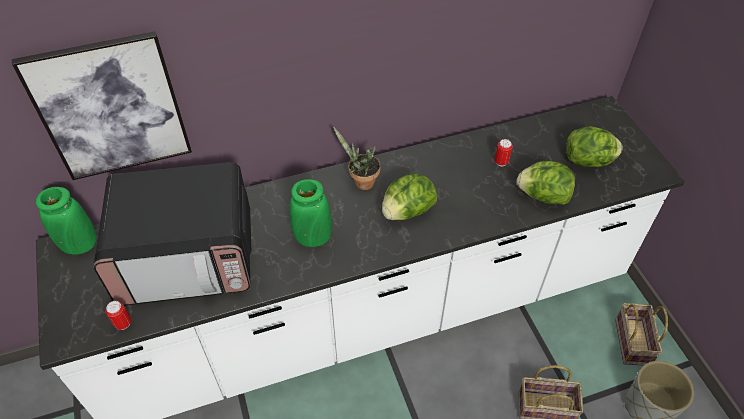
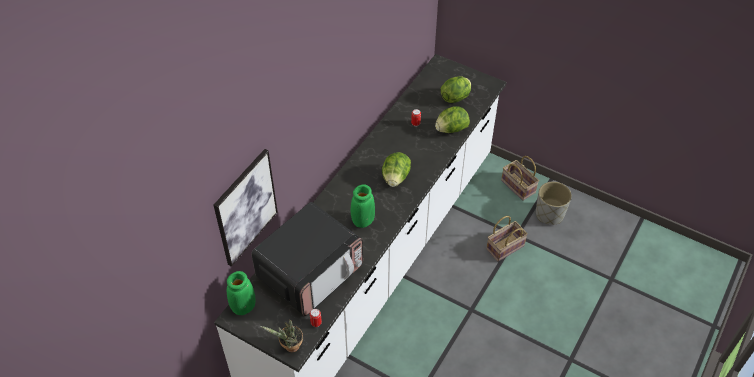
camera: 40 degrees left, 0 degrees up
(361, 182) = (357, 178): potted plant -> potted plant (290, 347)

